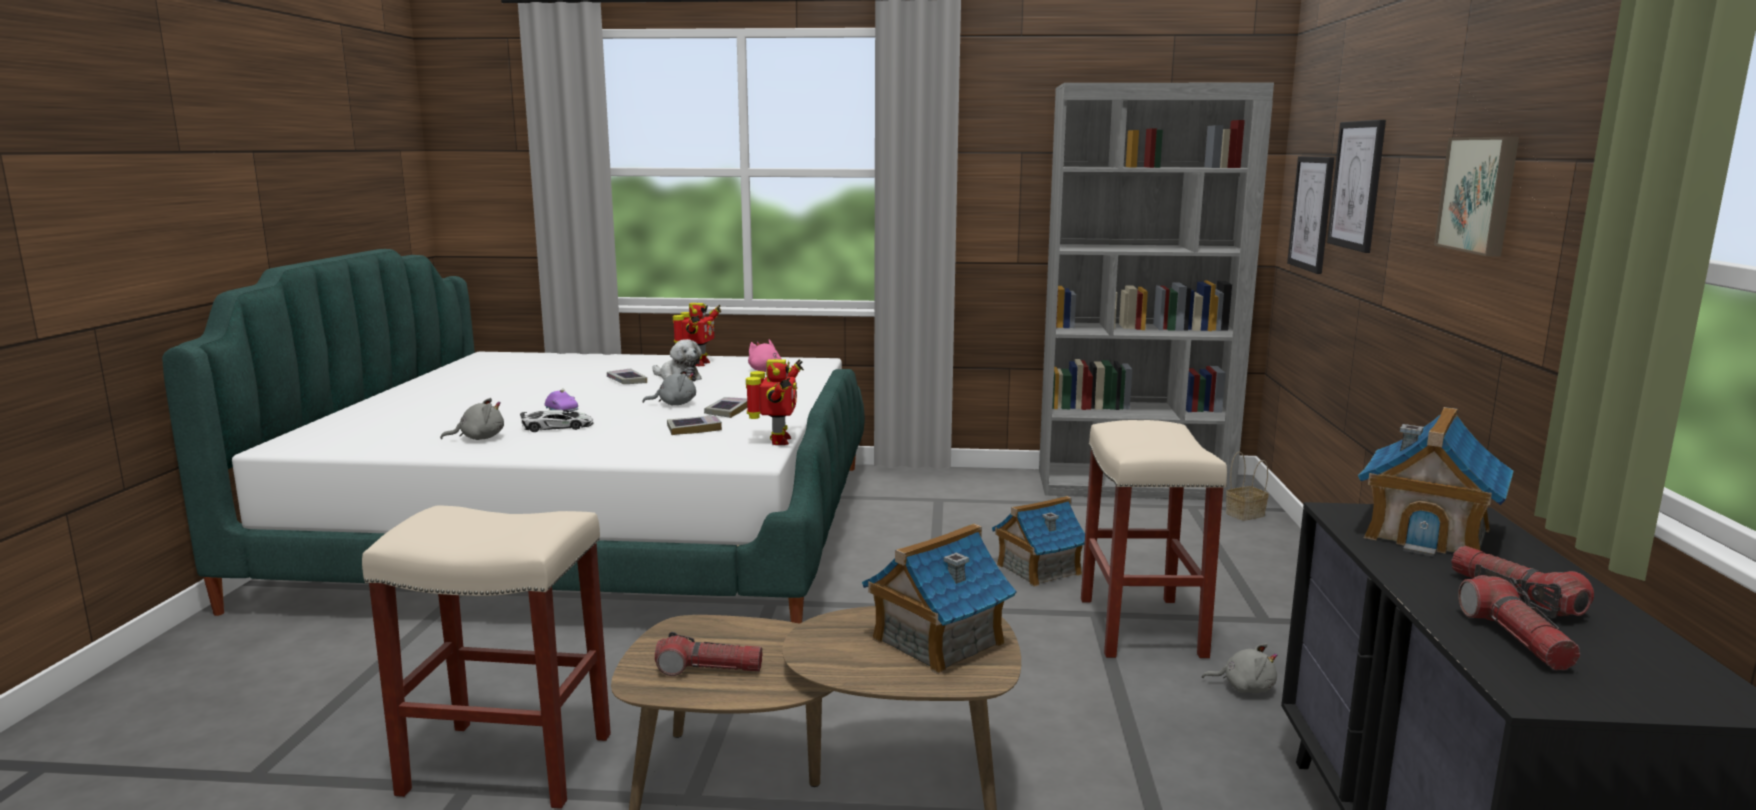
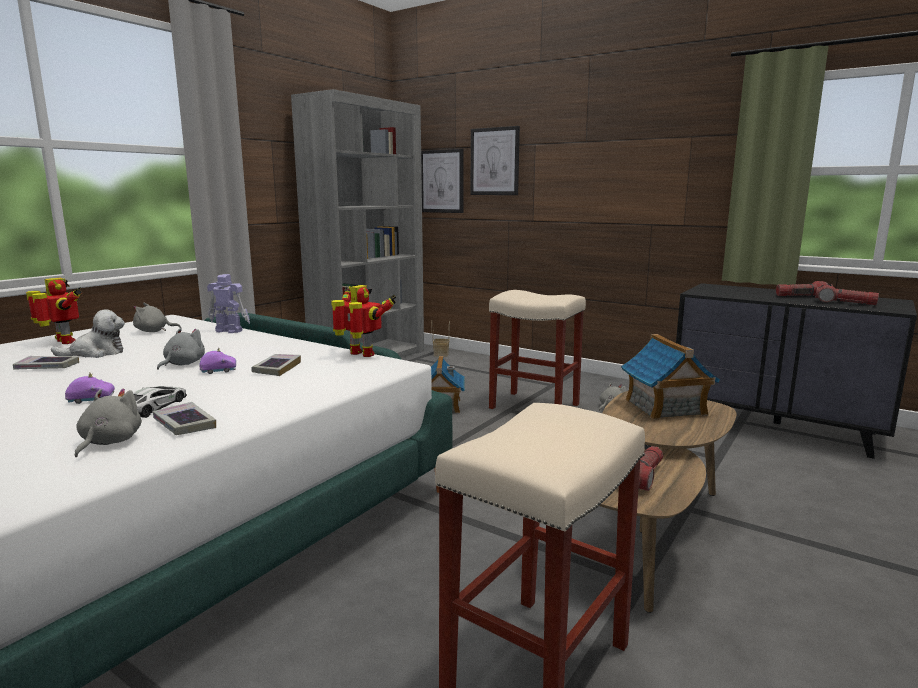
camera: 60 degrees left, 0 degrees up
(667, 417) = (218, 370): none -> purple toy car
(727, 411) = (247, 354): book -> book (184, 424)
(766, 371) = (154, 331): pink plush toy -> grey plush toy
(804, 386) = (228, 330): none -> toy robot
(1428, 533) = (729, 291): toy house -> none
(1480, 194) = (622, 156): picture -> none

